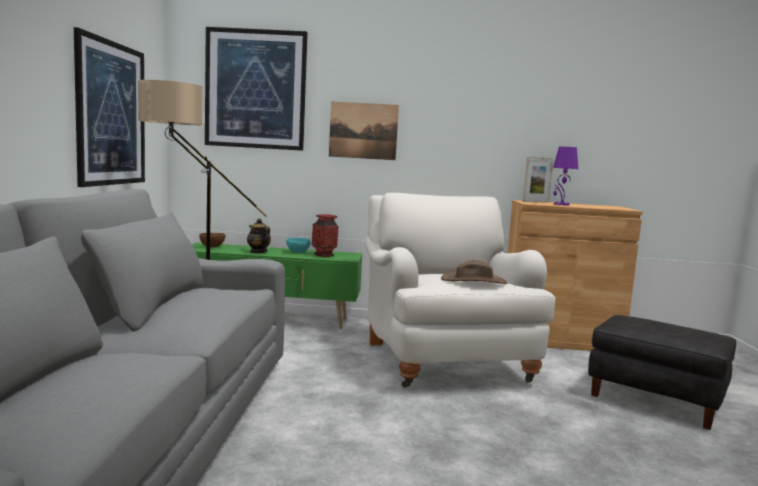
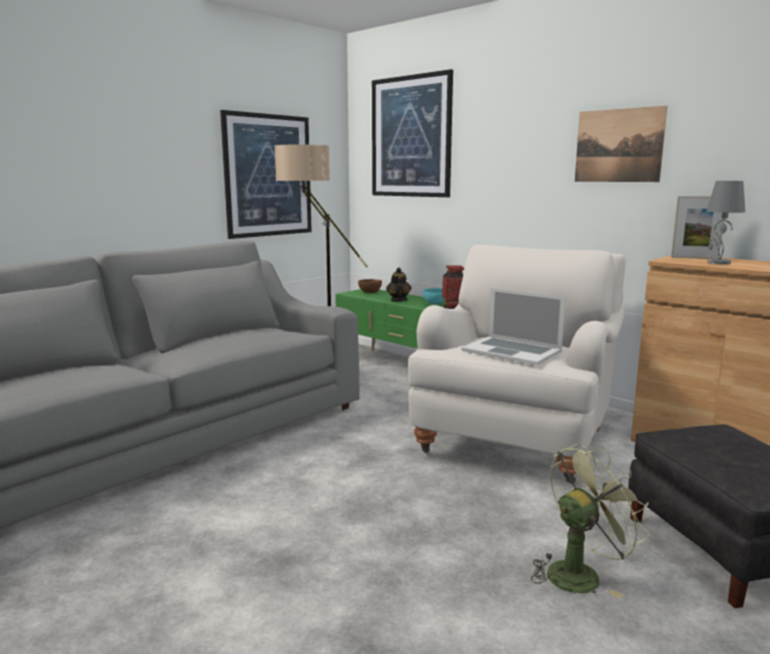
camera: 40 degrees right, 5 degrees up
(363, 131) = (505, 172): picture -> picture (618, 145)
(474, 281) = (512, 351): brown hat -> laptop
(561, 204) = (718, 263): purple table lamp -> grey table lamp
(627, 439) = (580, 573): none -> green fan

